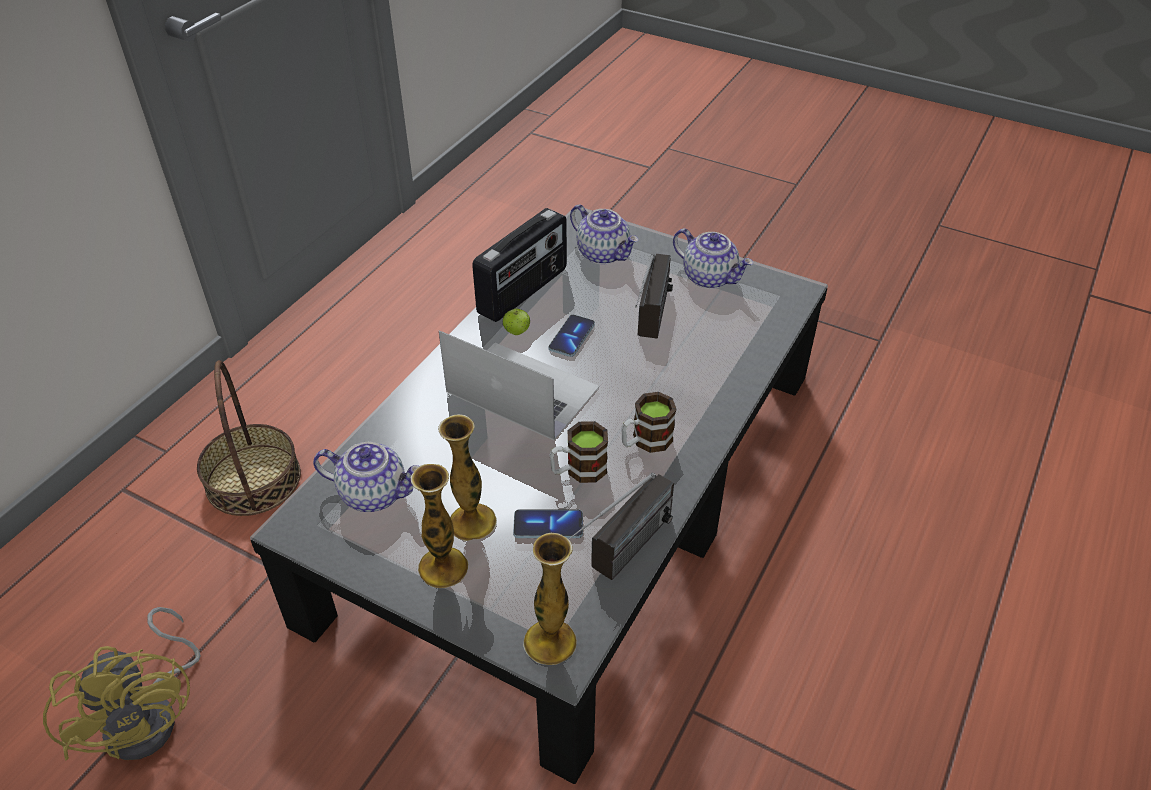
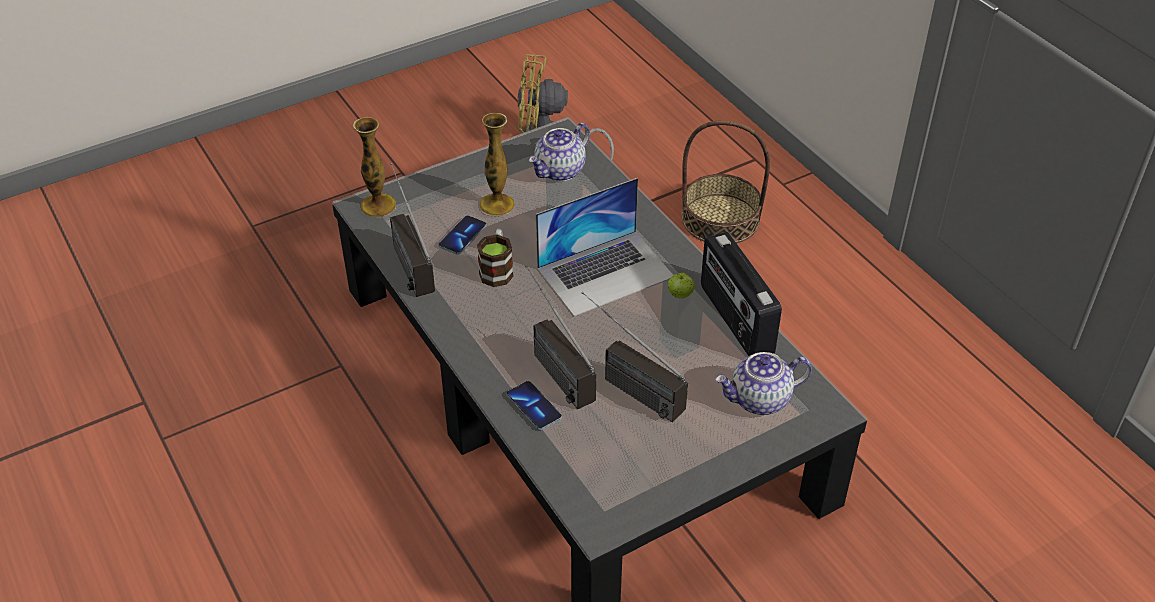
camera: 120 degrees right, 0 degrees up
(443, 567) = (472, 181): vase -> none
(572, 337) = (648, 325): phone -> phone (534, 407)
(645, 441) = (494, 316): mug -> none
(670, 377) = (550, 364): none -> radio
(710, 277) = (666, 463): teapot -> none

